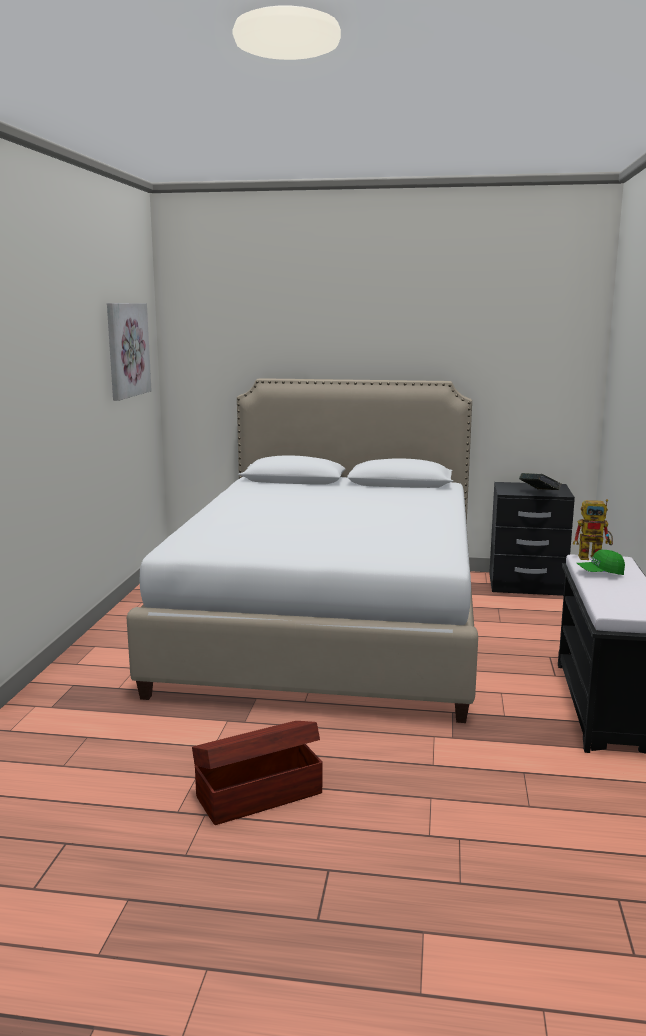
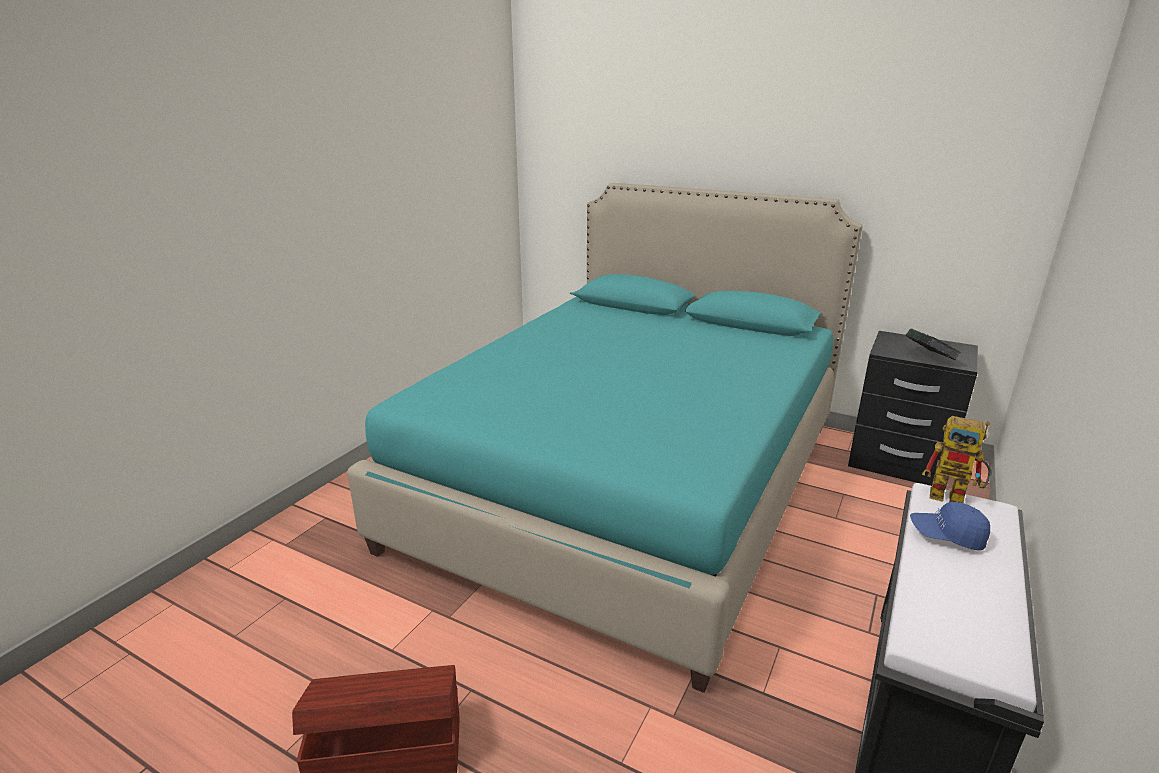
camera: 20 degrees right, 10 degrees up
(126, 350) = (460, 147): picture -> none
(330, 624) = (629, 482): white bed -> turquoise bed
(600, 573) = (947, 536): green cap -> blue cap

